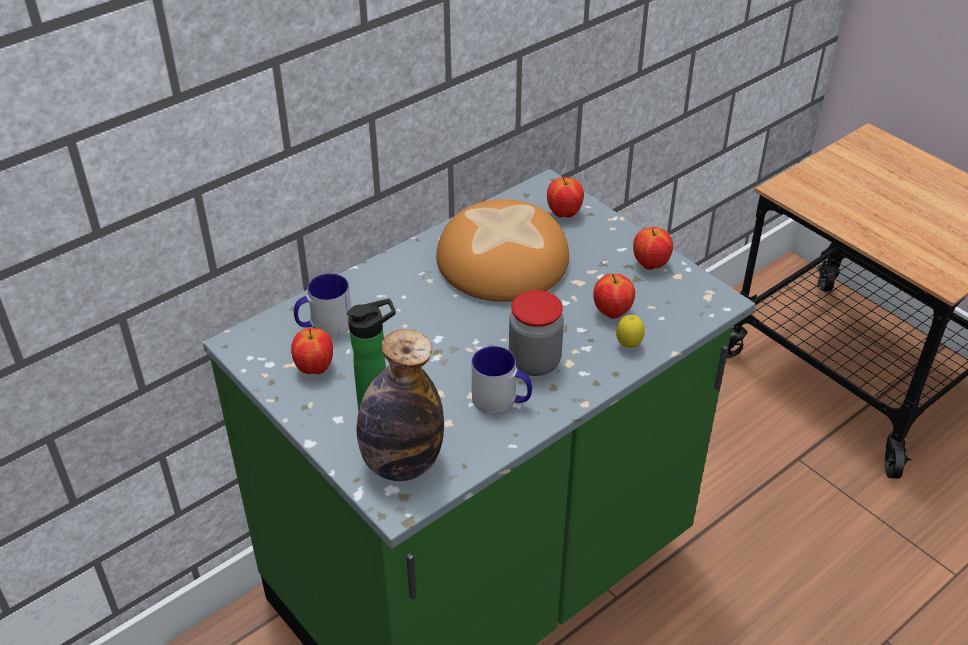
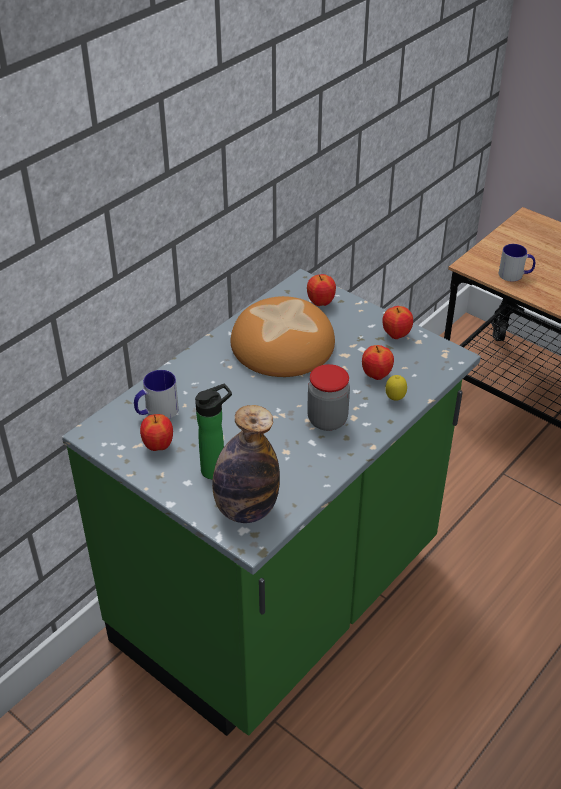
camera: 10 degrees left, 0 degrees up
(501, 401) = (310, 452): mug -> mug (515, 275)

